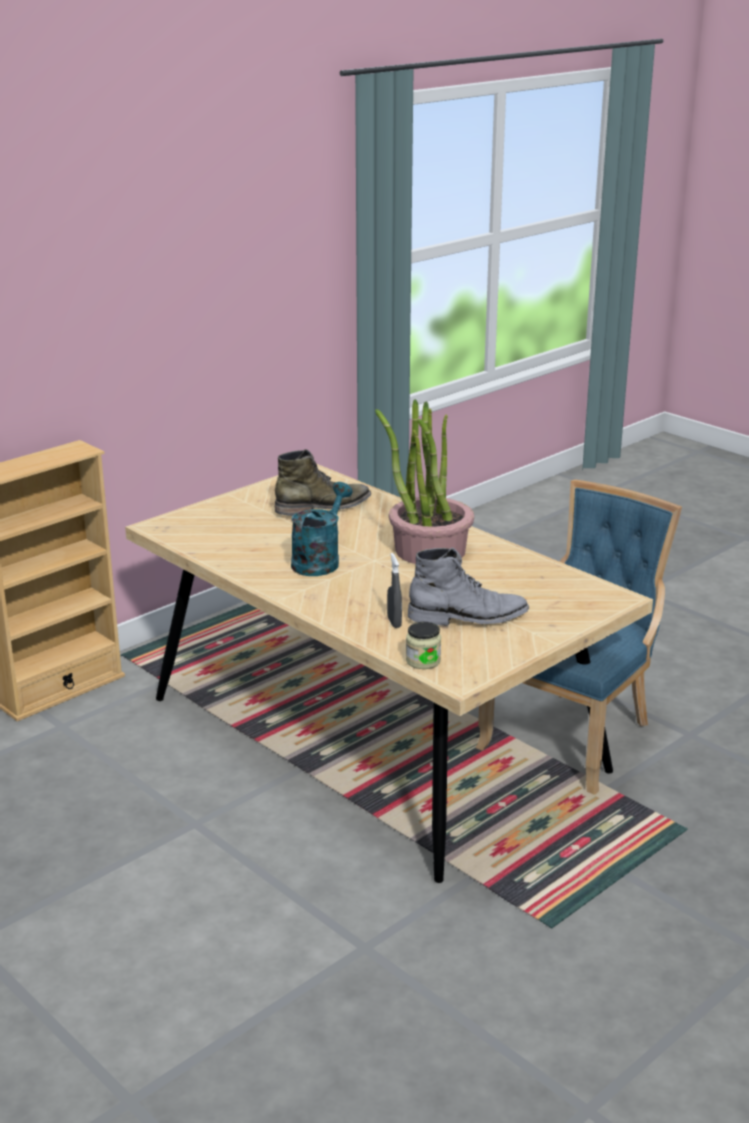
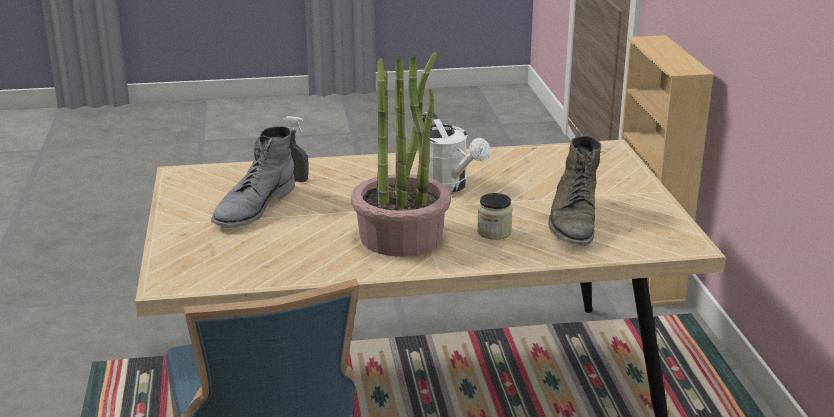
camera: 125 degrees right, 0 degrees up
(319, 560) = (448, 186): turquoise watering can -> white watering can
(423, 661) = (225, 171): jar -> jar (494, 232)

